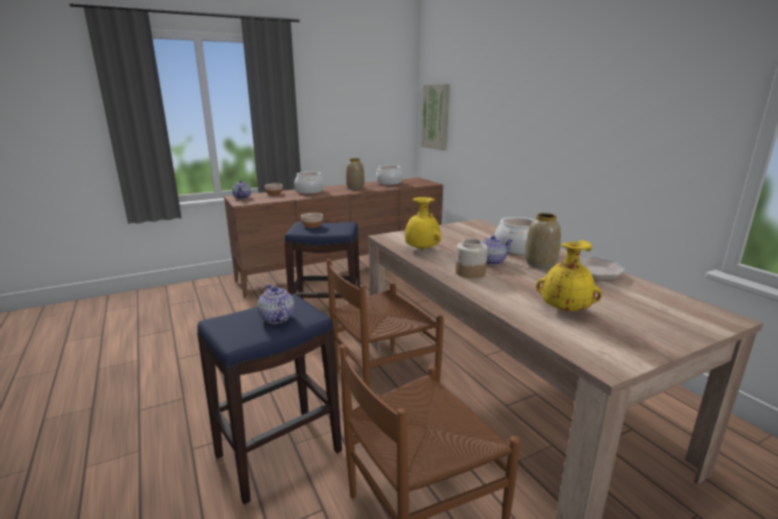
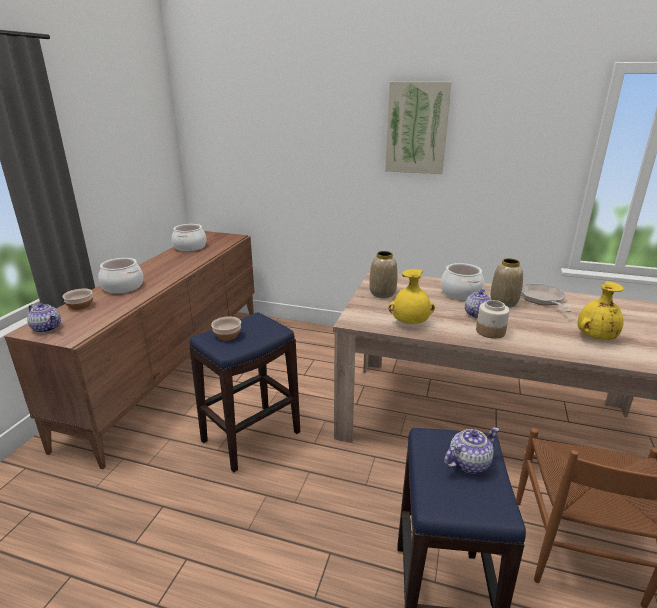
camera: 45 degrees left, 5 degrees up
(276, 318) = (468, 463): teapot -> teapot turned 135 degrees clockwise
(355, 187) = (168, 265): vase -> vase (383, 294)
(382, 380) = (398, 467): brown chair -> none
(436, 117) = (218, 158): picture -> picture (417, 128)

